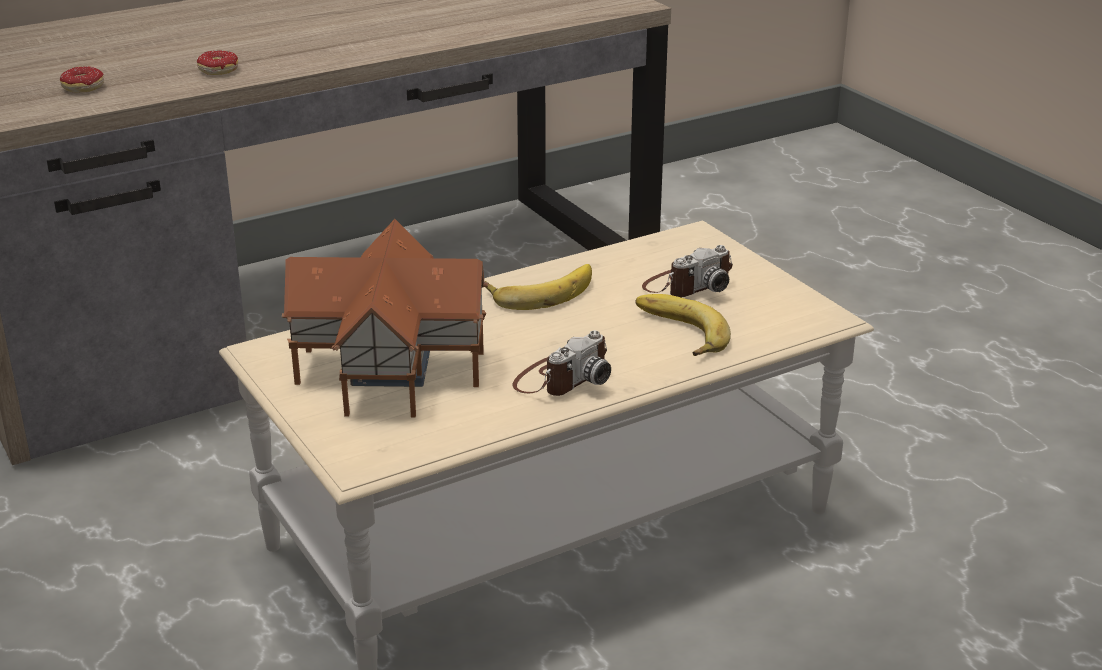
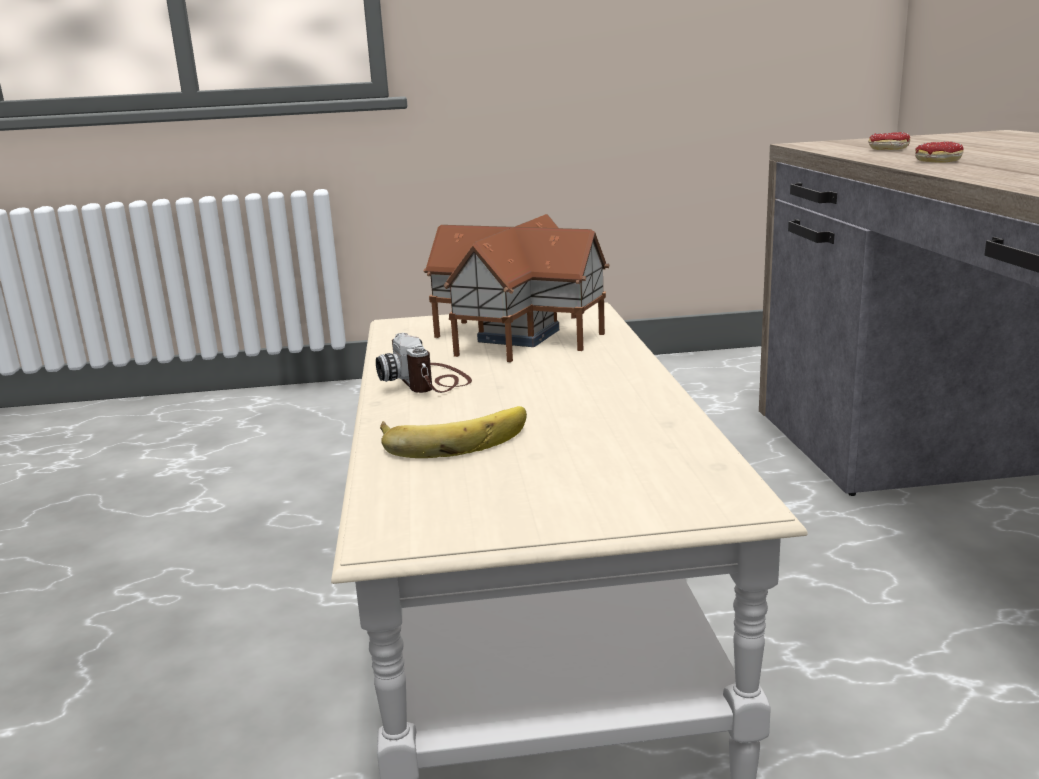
camera: 115 degrees right, 10 degrees down
(540, 291) = (618, 392): banana -> none
(687, 285) = (567, 464): camera -> none

